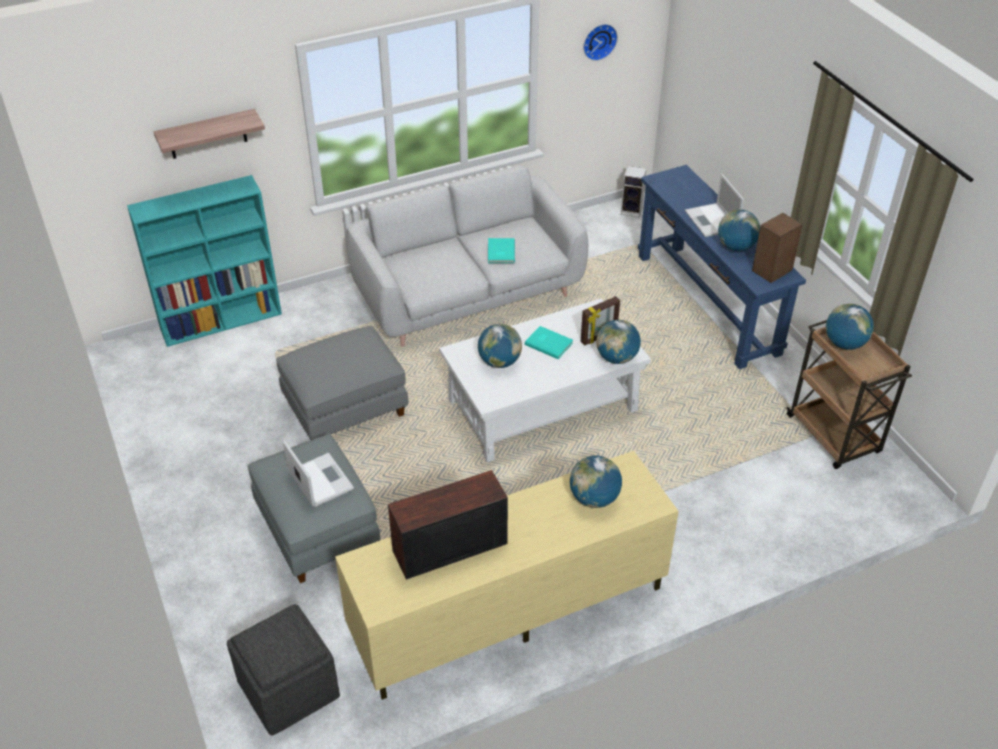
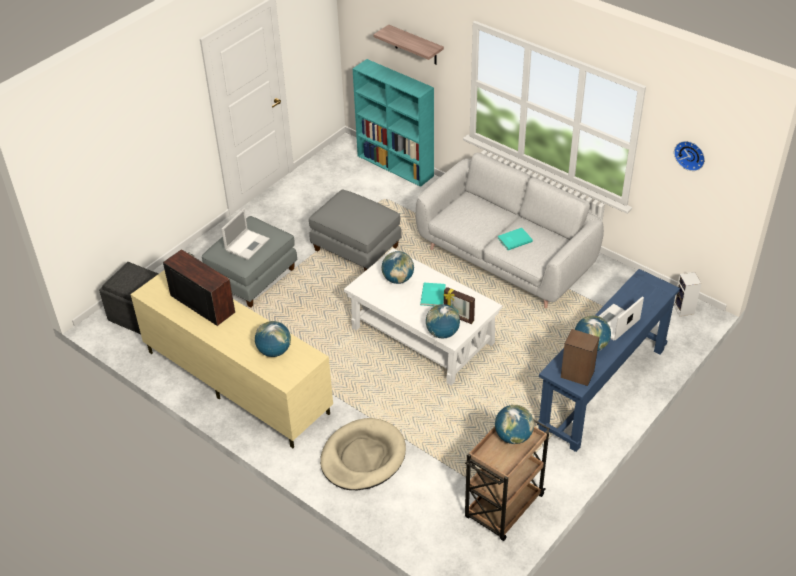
camera: 65 degrees right, 0 degrees up
(707, 526) = (363, 457): none -> beige dog bed

